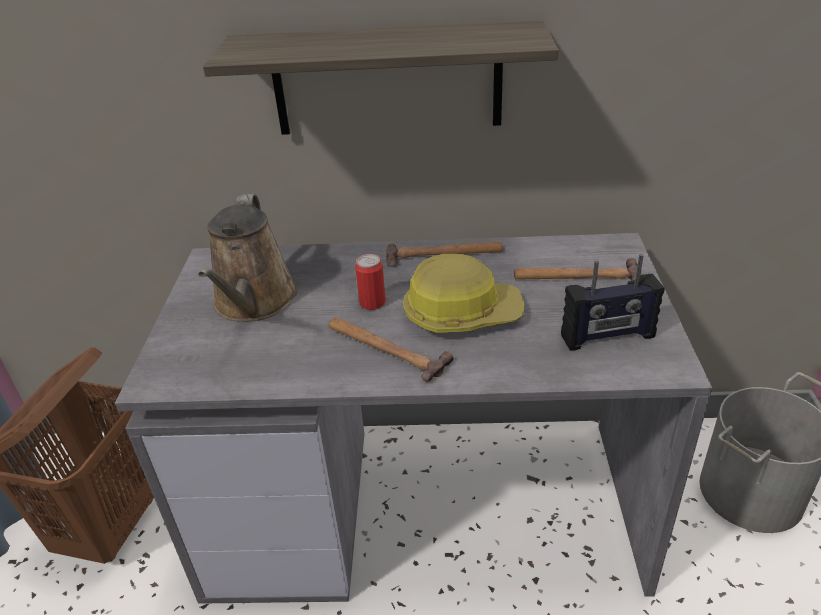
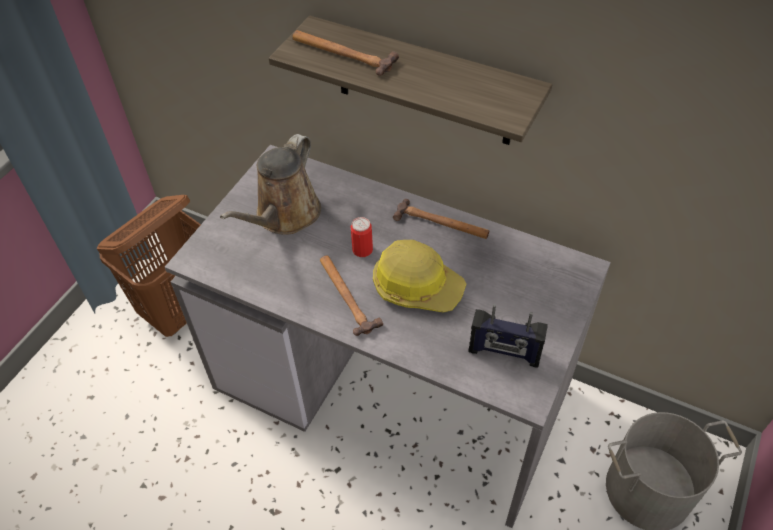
camera: 25 degrees right, 15 degrees up
(576, 276) = (525, 287): hammer -> hammer (342, 53)

